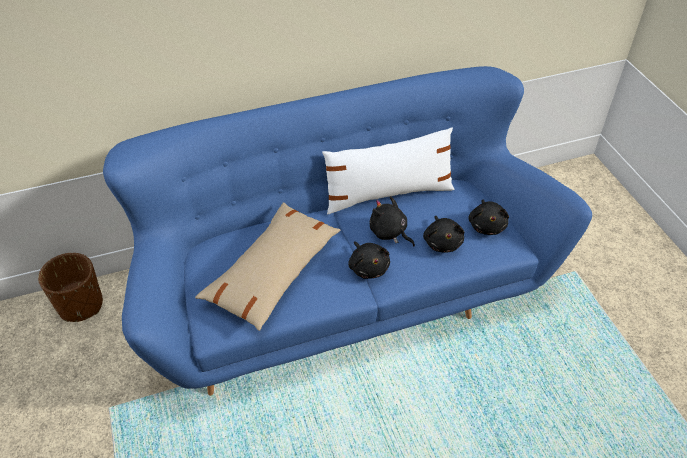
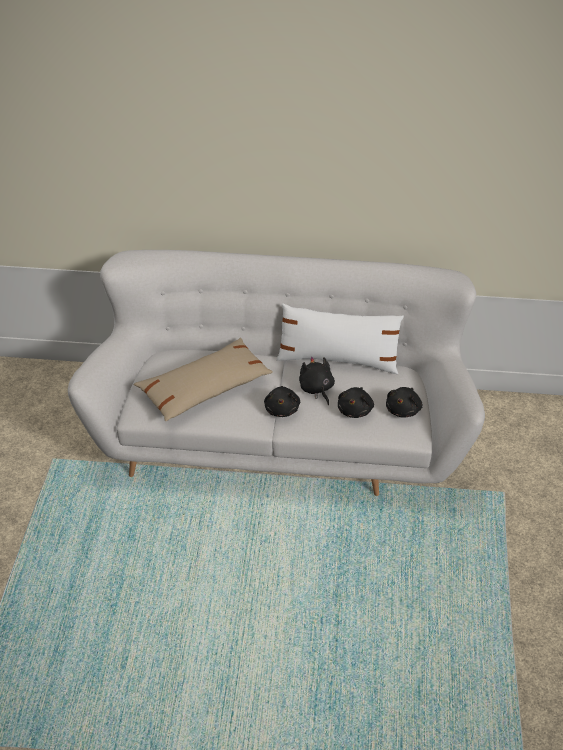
camera: 25 degrees right, 5 degrees down
(80, 305) = (68, 379): brown planter -> none
(343, 292) = (281, 439): blue sofa -> white sofa

